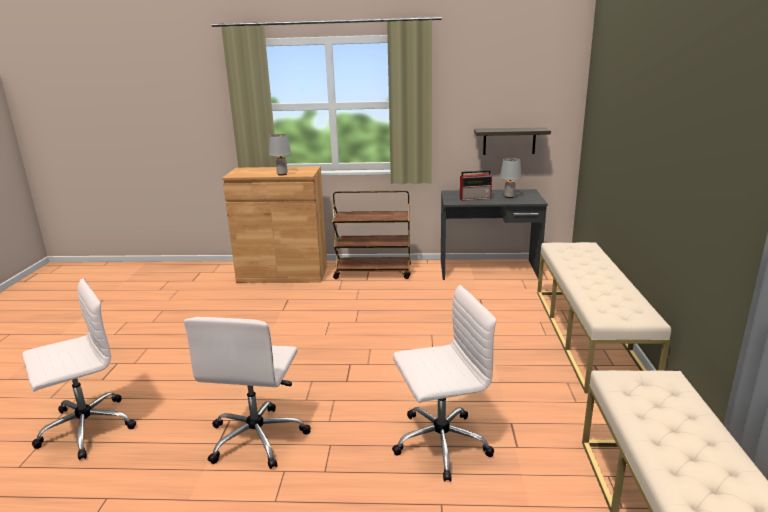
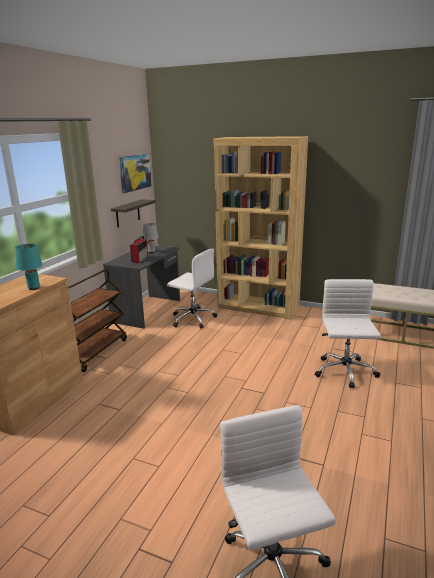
camera: 70 degrees left, 0 degrees up
(258, 437) = (321, 443): white office chair -> white office chair (192, 318)
(282, 174) = (34, 288): grey table lamp -> turquoise table lamp
(537, 89) = (134, 172): none -> picture
(588, 335) = (258, 307): beige bench -> brown bookcase

